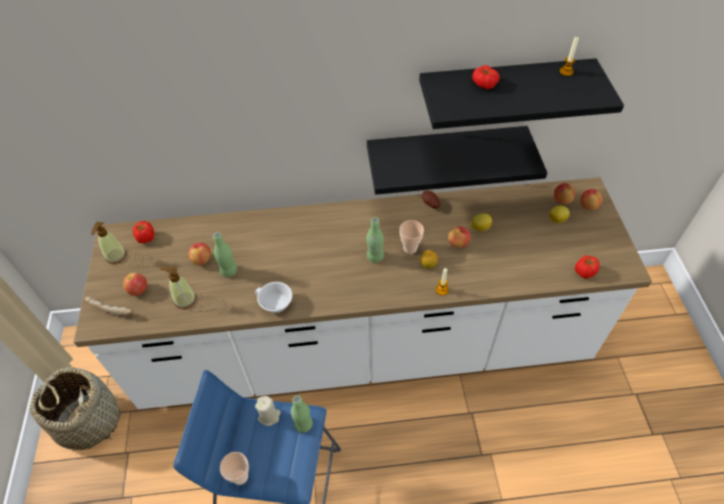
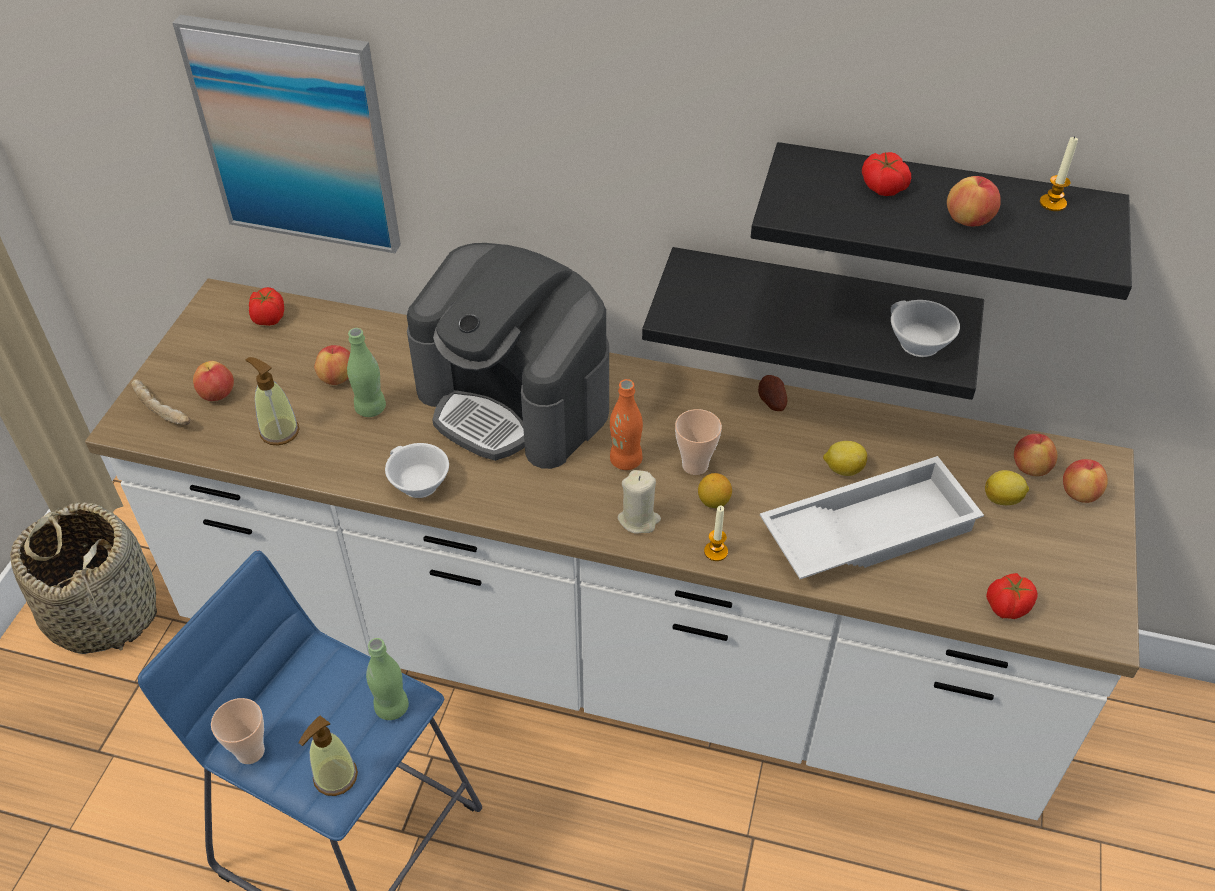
camera: 20 degrees right, 5 degrees down
(115, 256) = (210, 333): soap dispenser -> soap dispenser (335, 777)
(140, 134) = (296, 136): none -> picture
(269, 416) = (343, 673): beige candle -> beige candle (639, 519)
(303, 242) = (515, 400): none -> coffee machine
(375, 257) = (625, 460): green bottle -> orange bottle
(458, 243) = (787, 483): apple -> apple (968, 220)
(505, 254) = (867, 529): none -> white tray
(509, 157) = (916, 343): none -> white cup

